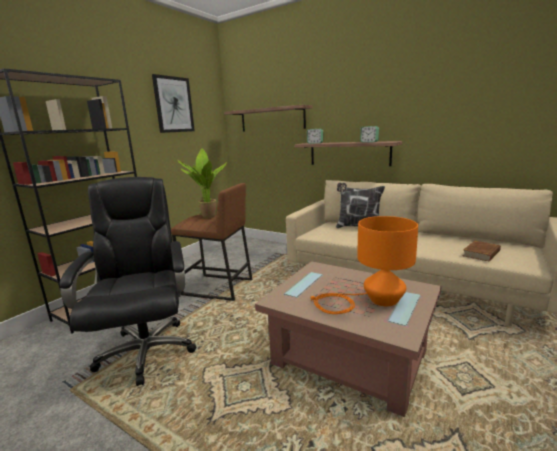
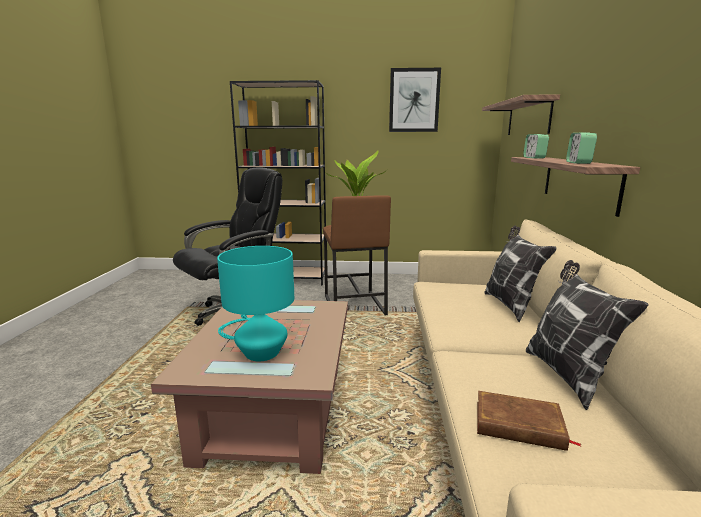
camera: 60 degrees right, 0 degrees up
(364, 301) = (254, 342): orange table lamp -> turquoise table lamp
(437, 237) = (567, 374): none -> pillow

